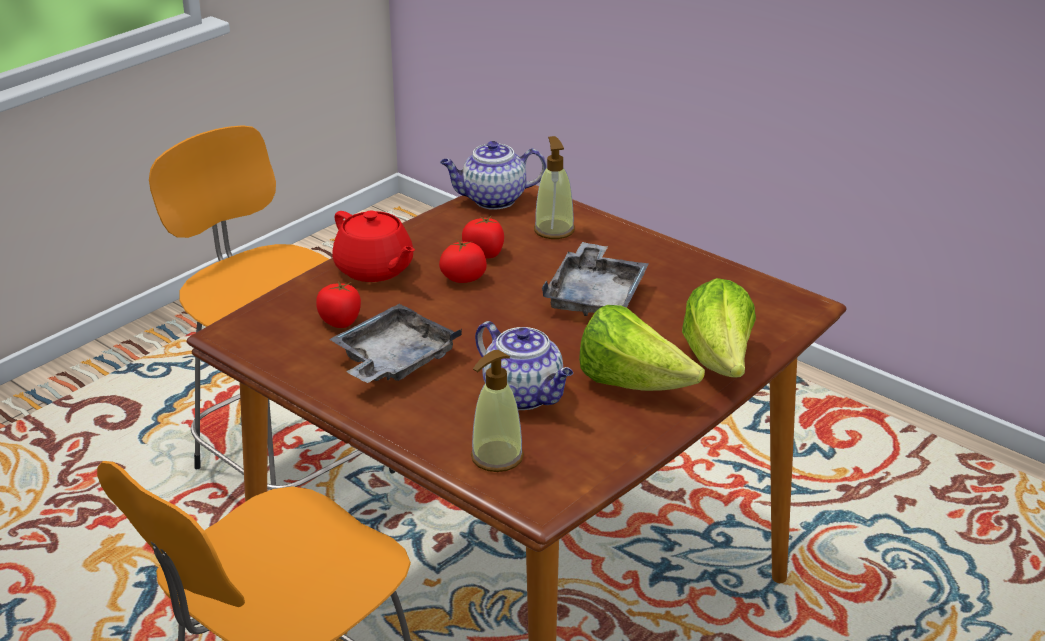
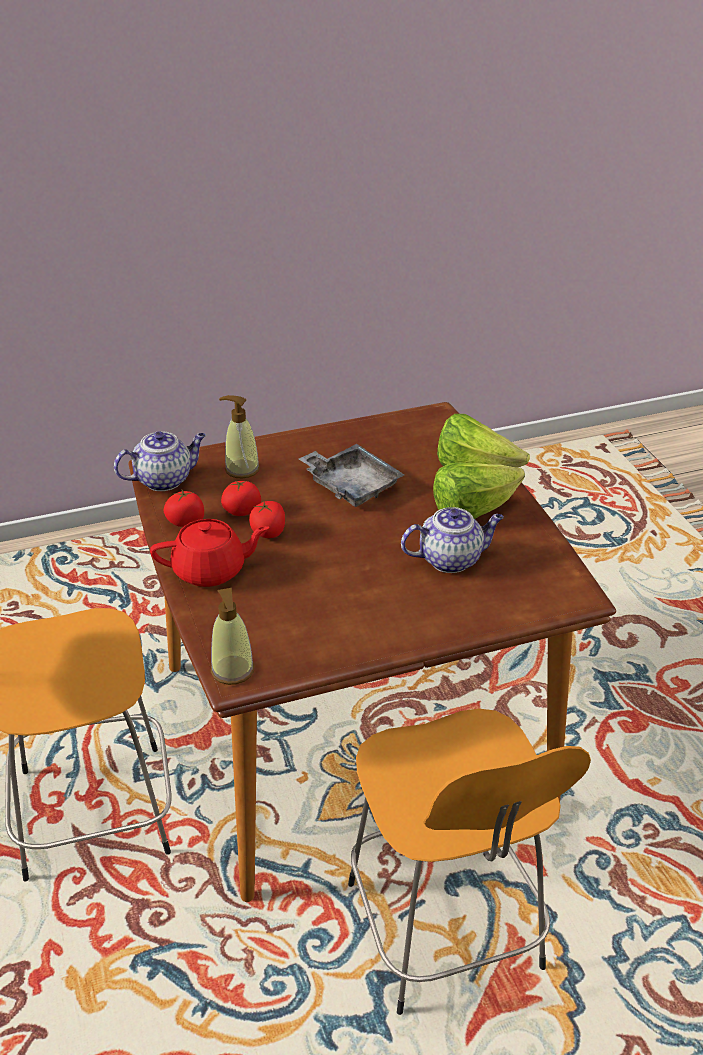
camera: 60 degrees left, 5 degrees up
(340, 321) = (273, 612): tomato -> tomato (186, 522)
(393, 361) = (355, 603): grey tray -> none
(492, 200) = (164, 479): teapot -> teapot turned 135 degrees counterclockwise
(496, 457) = (515, 597): soap dispenser -> soap dispenser (232, 670)

